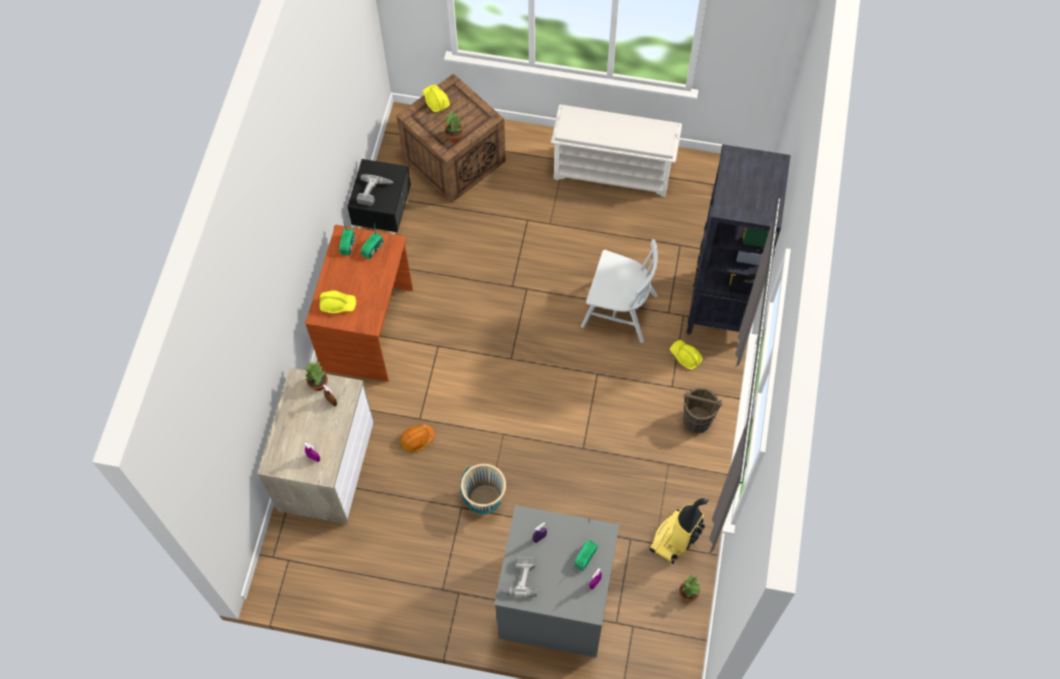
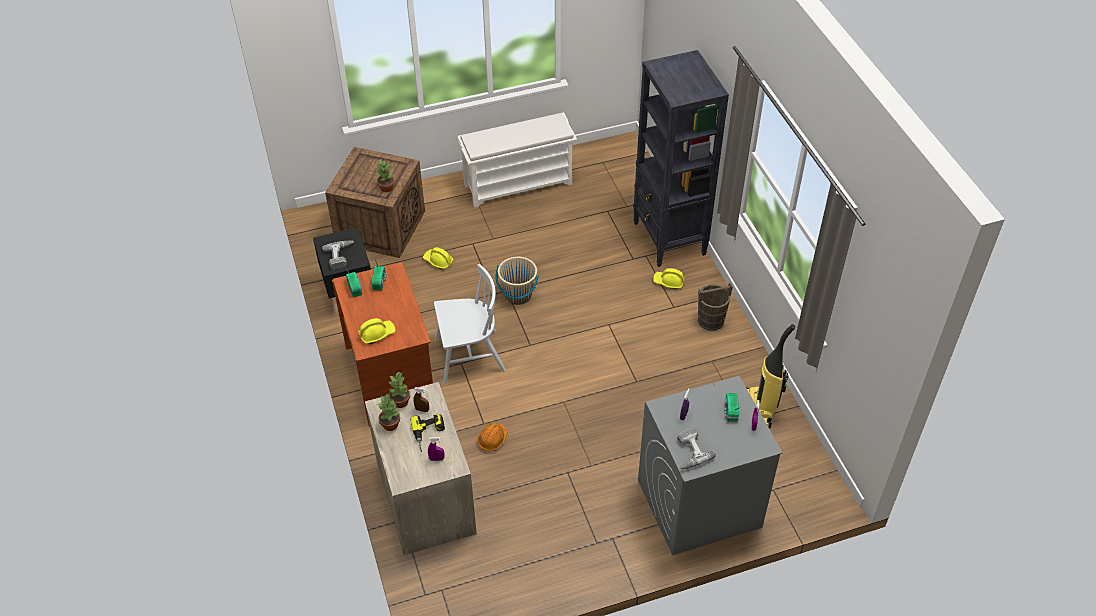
camera: 30 degrees left, 15 degrees down
(322, 430) = (429, 434): none -> power drill
(436, 100) = (352, 170): yellow hard hat -> yellow hard hat (438, 261)
(484, 499) = (583, 456): beige bucket -> beige bucket (518, 295)
(618, 310) = (593, 274): white chair -> white chair (469, 356)
(688, 594) = (798, 444): potted plant -> potted plant (391, 424)

